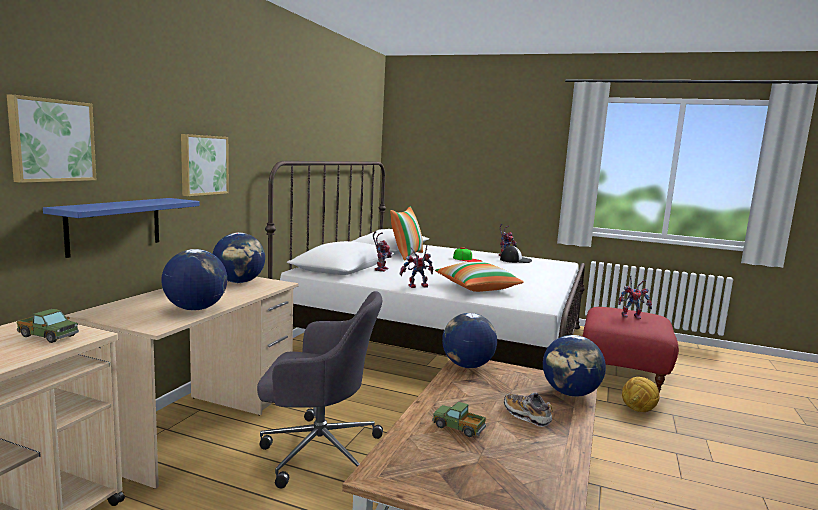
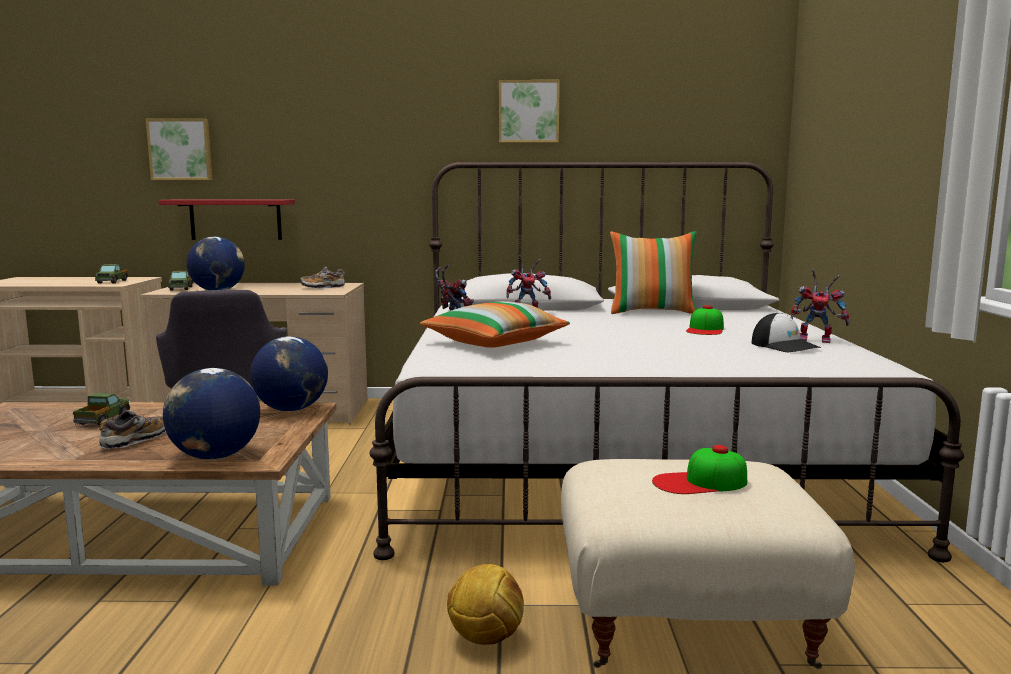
camera: 70 degrees right, 0 degrees up
(114, 225) = (235, 219): blue shelf -> red shelf
(137, 319) = (181, 288): none -> toy truck
(203, 165) = (339, 168): picture -> picture (528, 112)
(239, 282) = (323, 287): globe -> shoe
(621, 373) = (687, 621): red ottoman -> beige ottoman
(632, 316) = (700, 482): toy robot -> cap

